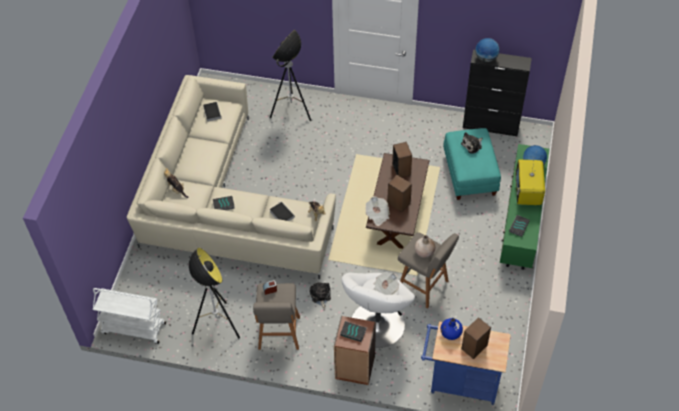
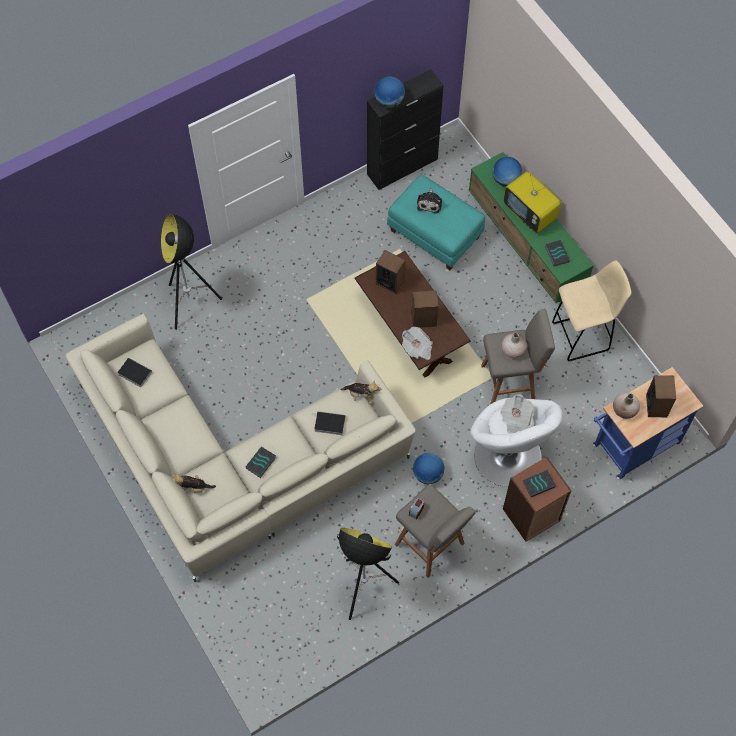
camera: 45 degrees left, 10 degrees up
(133, 328) = (286, 667): white cart -> none
(320, 296) = (428, 474): plush toy -> globe
(451, 333) = (624, 410): blue vase -> beige vase
(499, 296) = (582, 336): none -> beige stool

